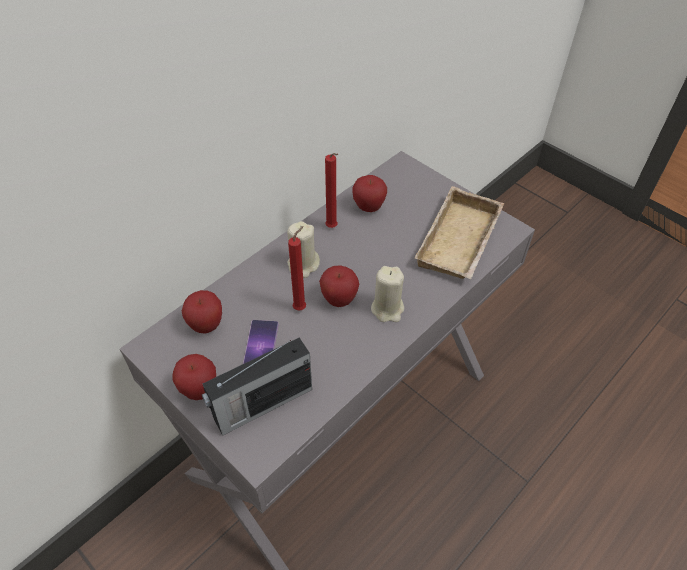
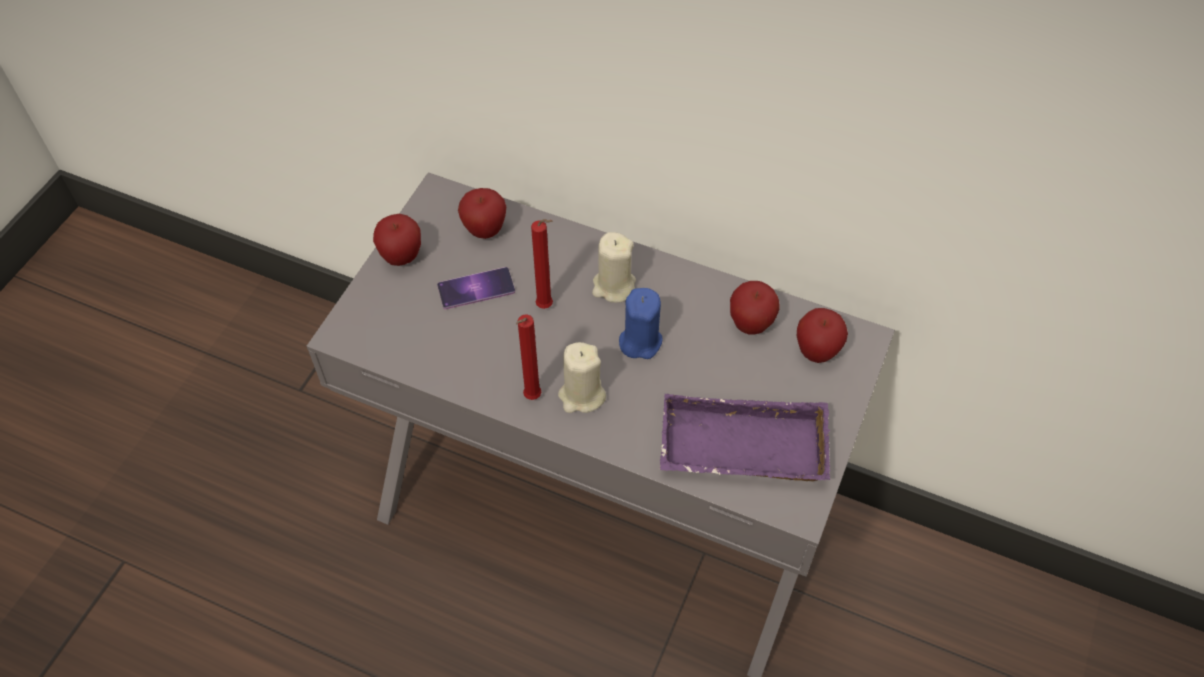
camera: 70 degrees right, 5 degrees up
(261, 404) = (402, 316): radio -> none
(332, 228) = (691, 296): red candle -> red candle (530, 398)
(339, 299) = (574, 340): apple -> apple (816, 352)
(356, 264) = (640, 341): none -> blue candle
(461, 242) = (740, 450): beige tray -> purple tray

